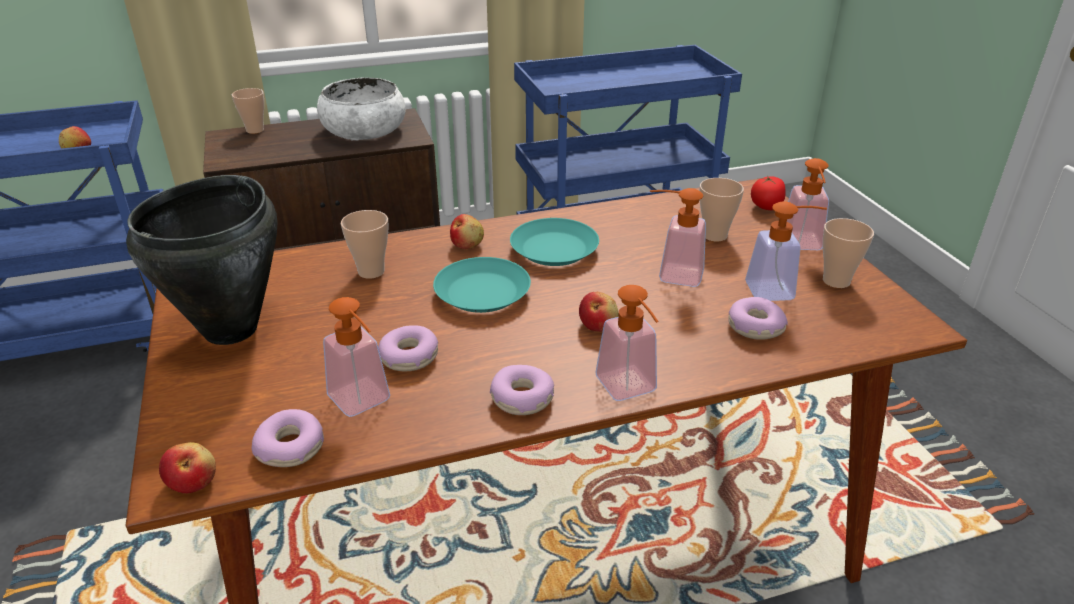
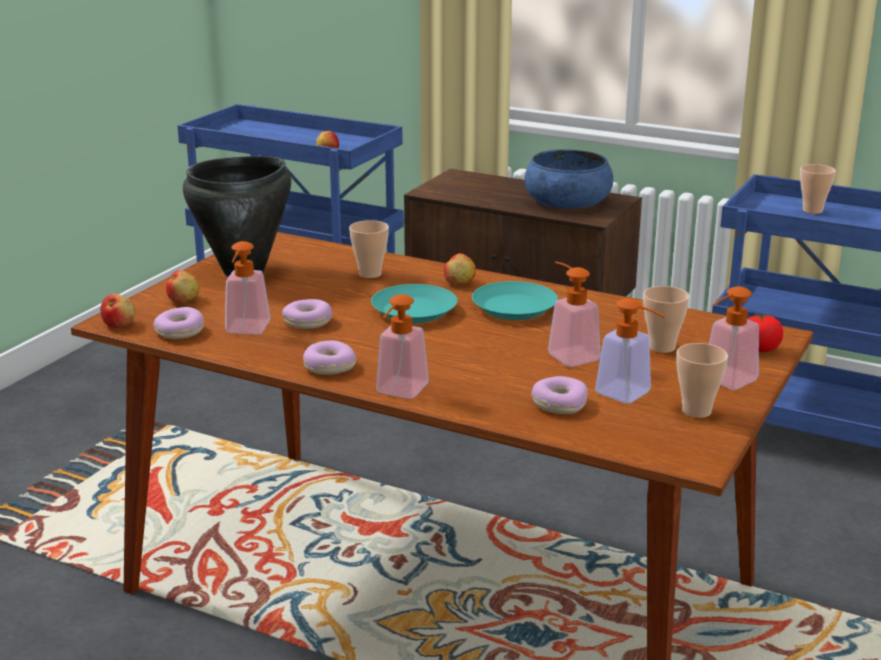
camera: 45 degrees right, 10 degrees down
(255, 130) = (484, 177): cup -> cup (812, 211)
(364, 130) = (567, 201): white bowl -> blue bowl
(598, 325) = (451, 356): apple -> apple (184, 300)

